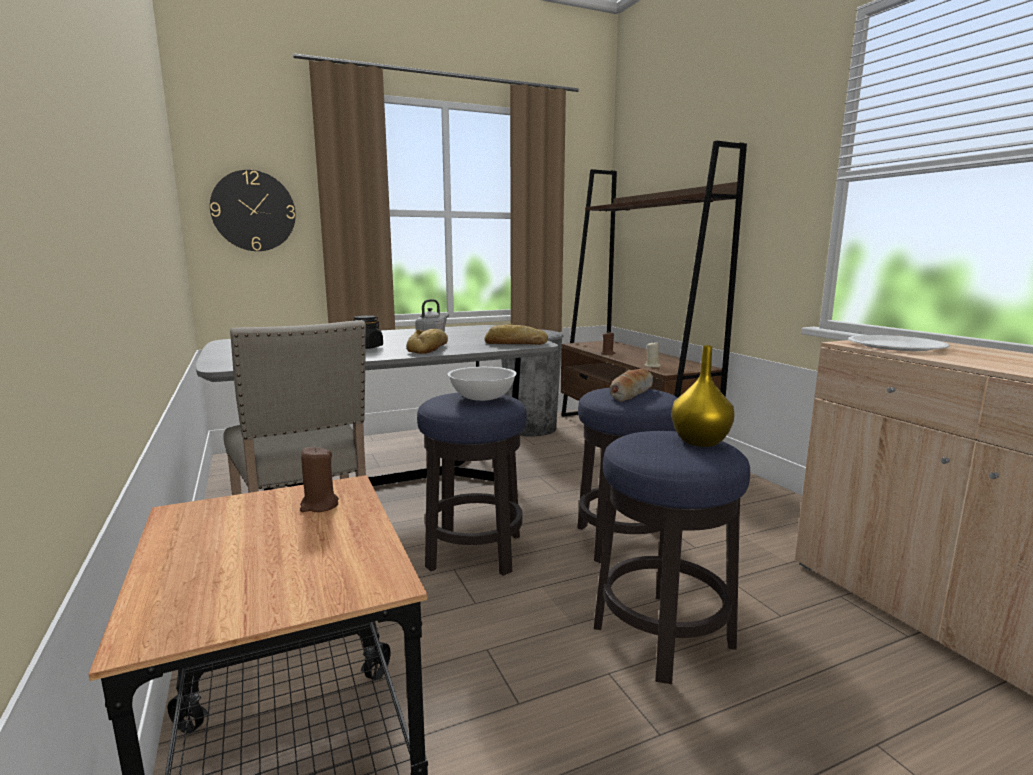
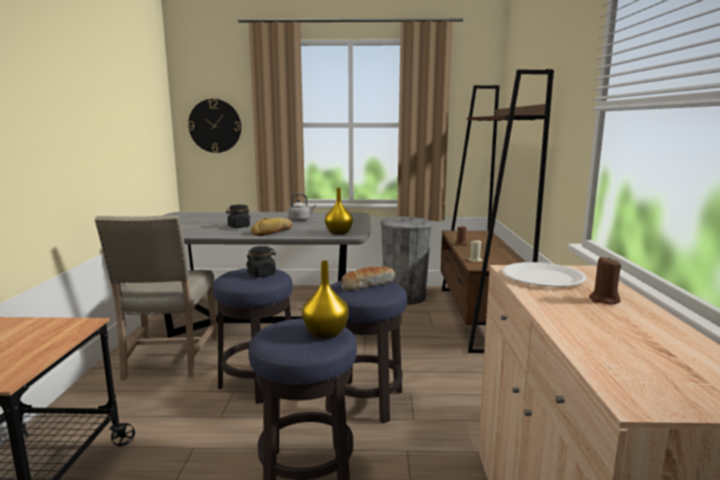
camera: 25 degrees right, 0 degrees up
(319, 505) = (56, 332): brown candle -> brown candle (604, 300)
(482, 398) = (262, 274): white bowl -> black jar
(515, 343) = (338, 233): bread -> yellow vase

